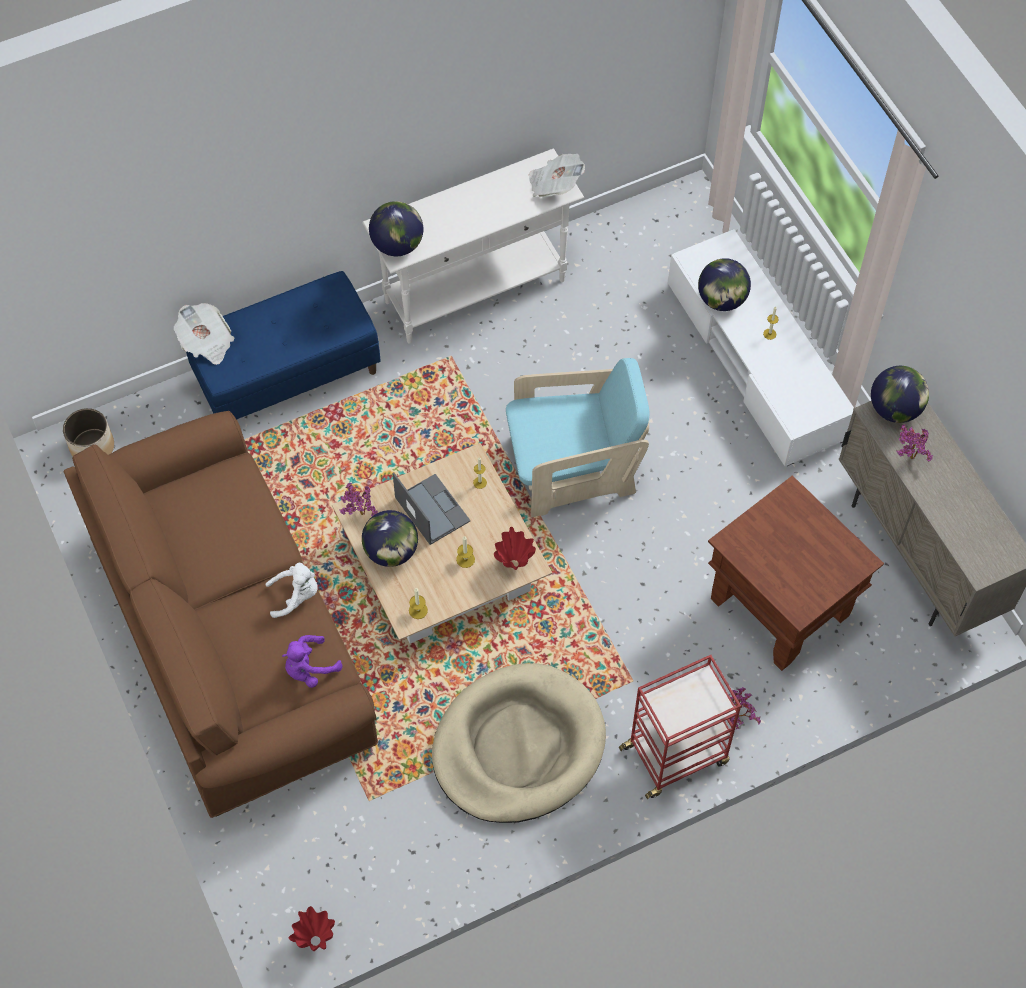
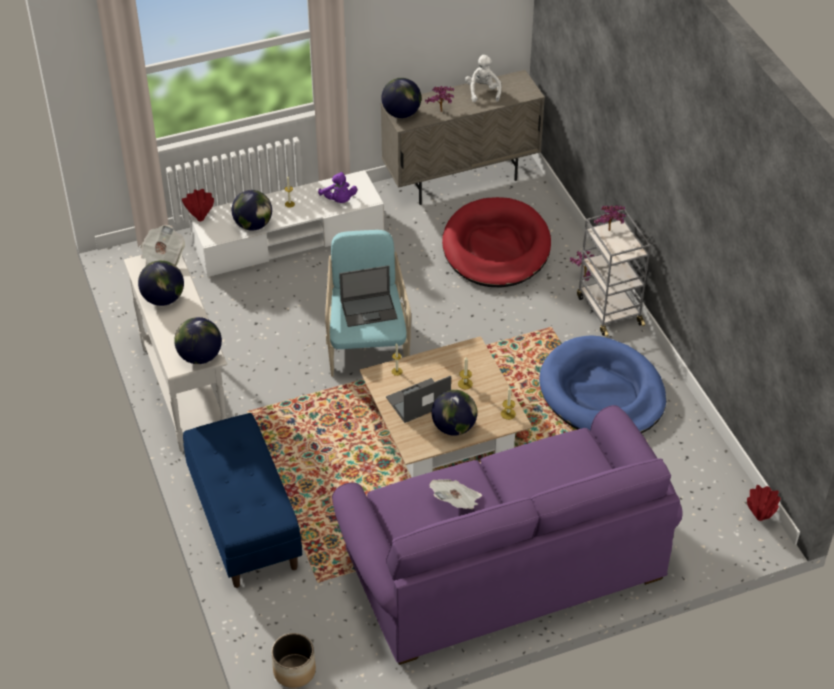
camera: 85 degrees left, 15 degrees down
(206, 342) = (241, 527): newspaper -> newspaper (456, 502)
(232, 641) = (504, 566): brown sofa -> purple sofa
(296, 596) = (513, 458): white plush toy -> white plush toy (483, 91)
(309, 669) = (578, 452): purple plush toy -> purple plush toy (339, 200)
(359, 515) = (418, 446): potted plant -> potted plant (610, 232)
(488, 196) = (163, 299): none -> globe
(514, 564) = (472, 356): red vase -> red vase (201, 219)
(518, 746) = (602, 393): beige dog bed -> blue dog bed
(563, 434) = (369, 309): none -> laptop
(676, 754) = (608, 310): red cart -> grey cart
(780, 606) = (496, 248): brown side table -> red dog bed

